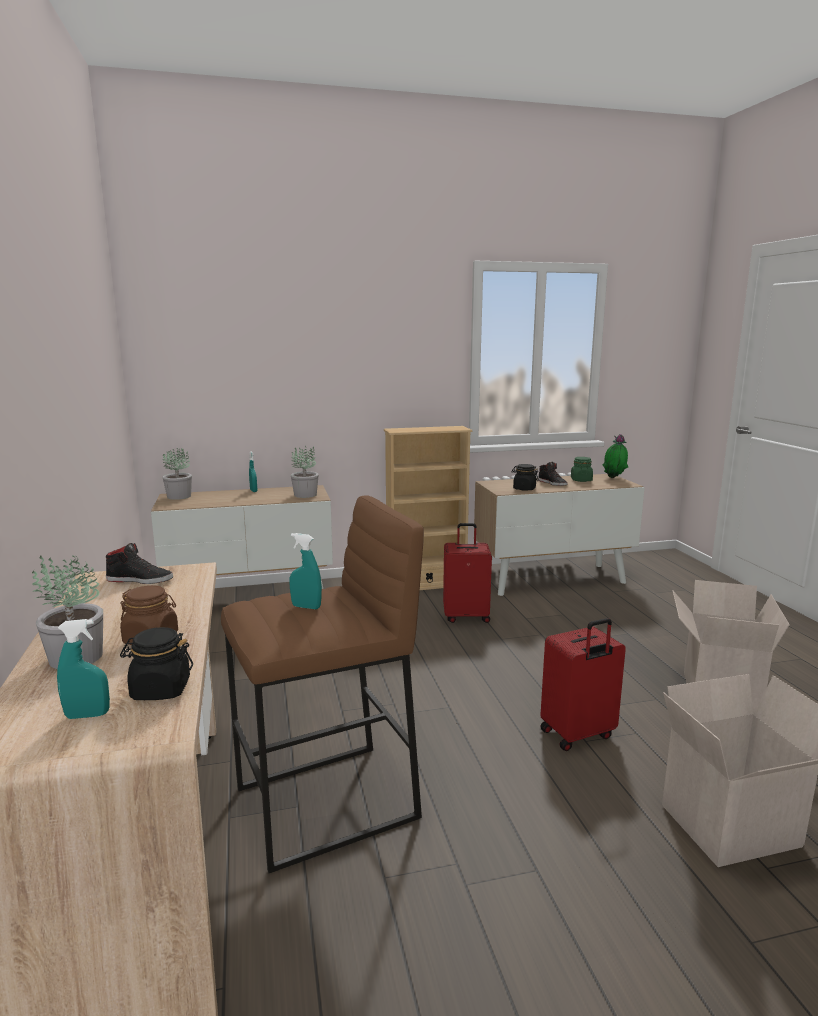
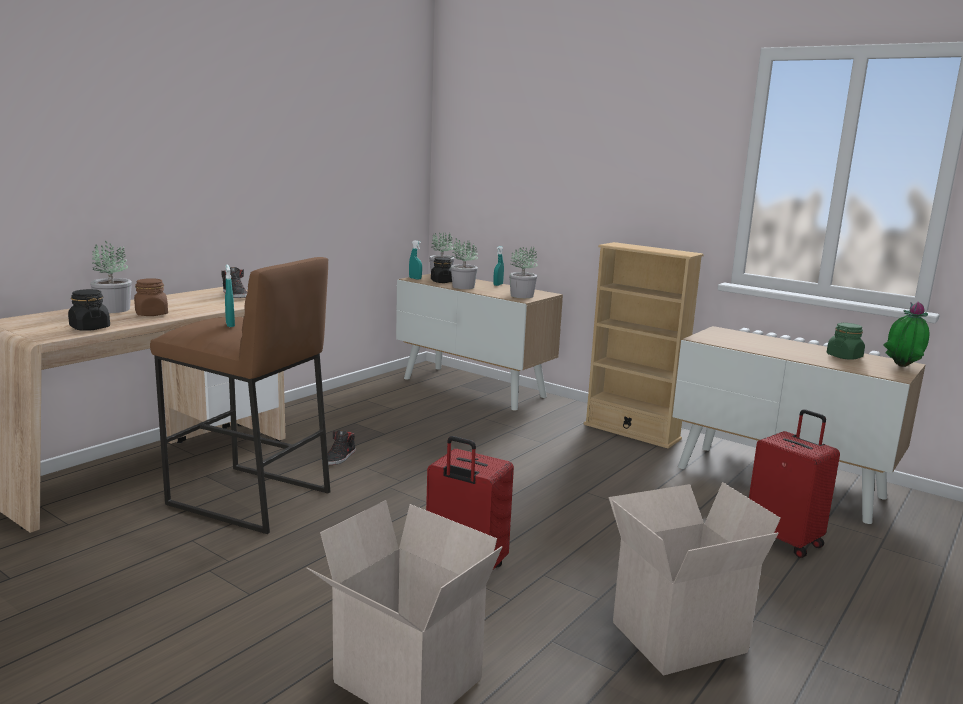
camera: 50 degrees right, 0 degrees up
(87, 715) = (51, 324): turquoise spray bottle -> turquoise spray bottle (415, 278)
(236, 501) = (463, 287): none -> potted plant
(466, 616) = (601, 465): red suitcase -> red suitcase (785, 540)
(524, 489) = (734, 343): black jar -> black jar (442, 282)
(552, 483) = (792, 349): black shoe -> black shoe (339, 458)

